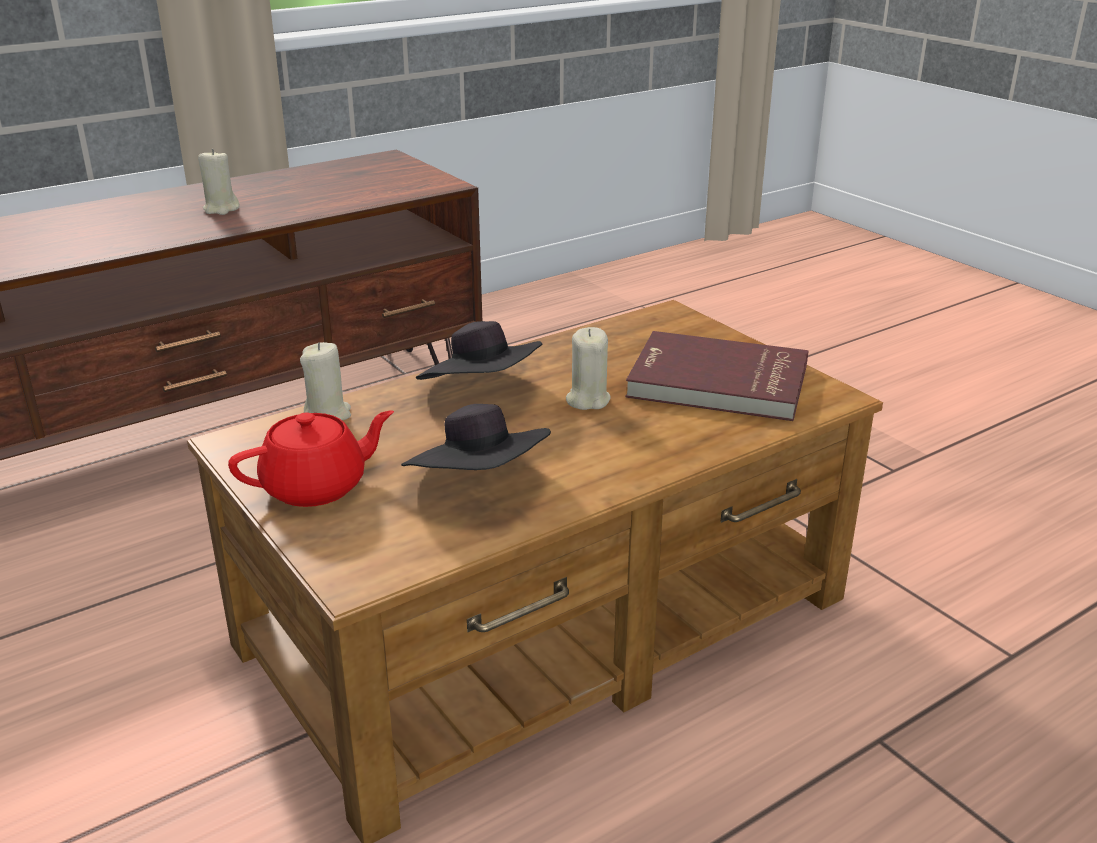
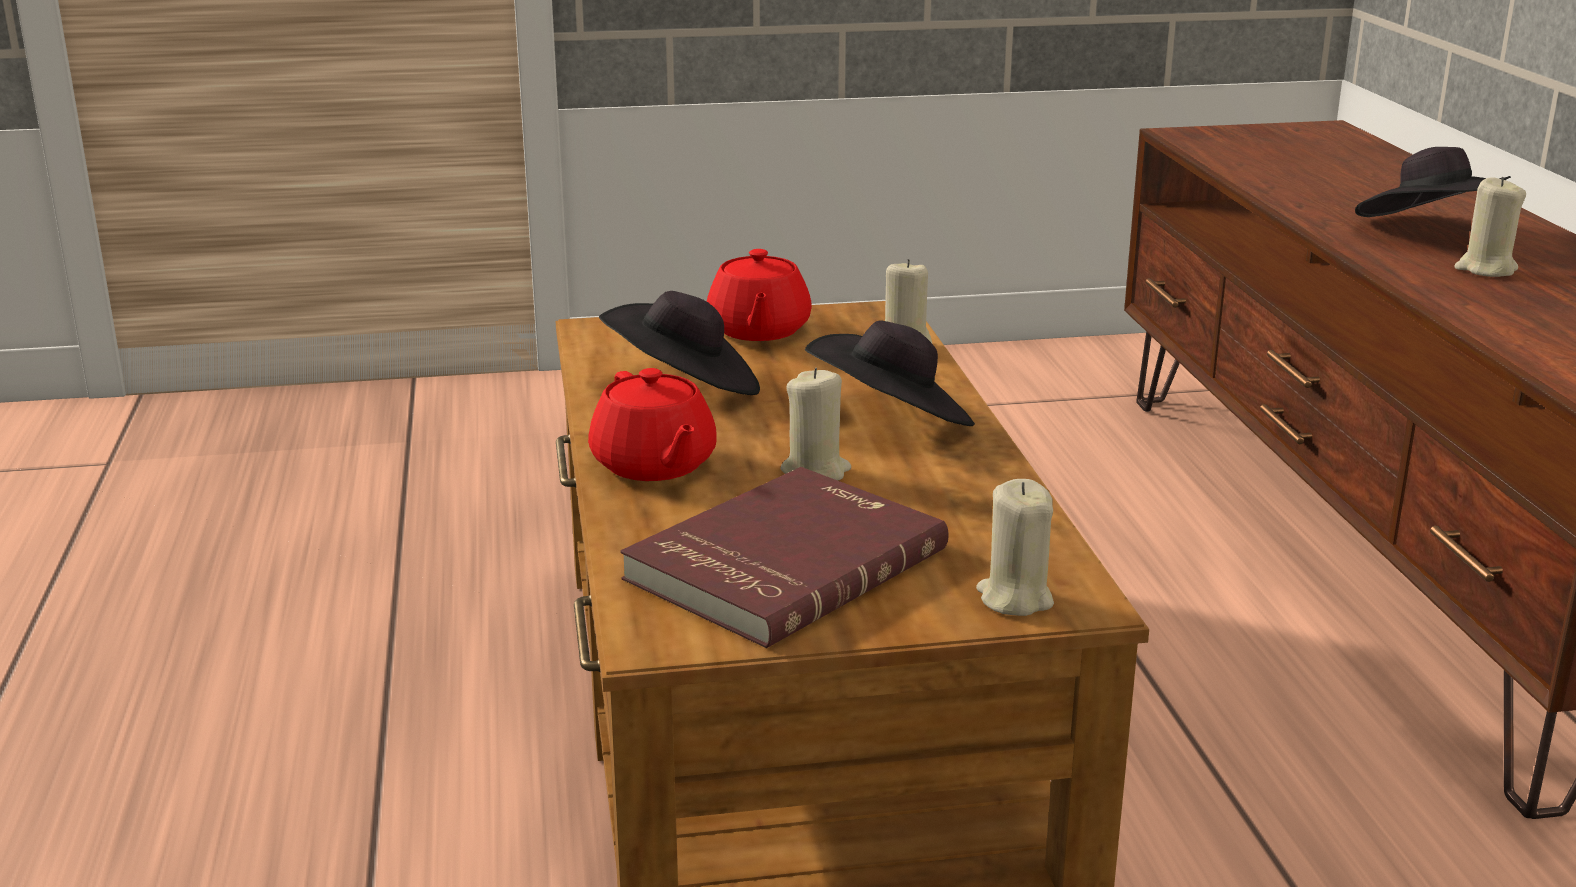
camera: 115 degrees right, 5 degrees down
(138, 223) = (1428, 232): none -> black hat
(635, 455) = (654, 465): none -> red teapot
(684, 325) = (1014, 598): none -> beige candle

